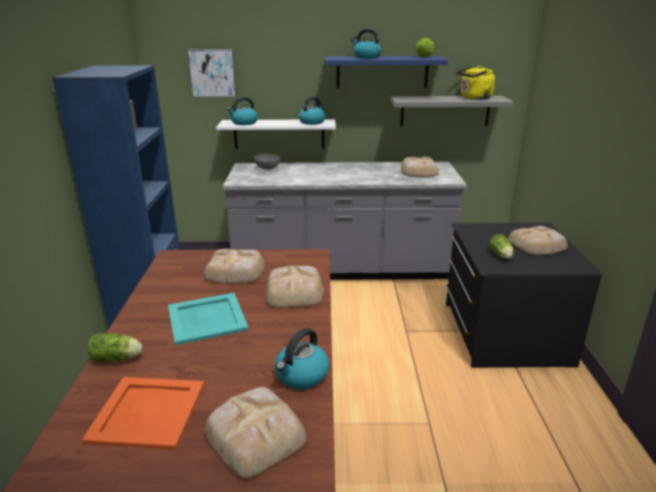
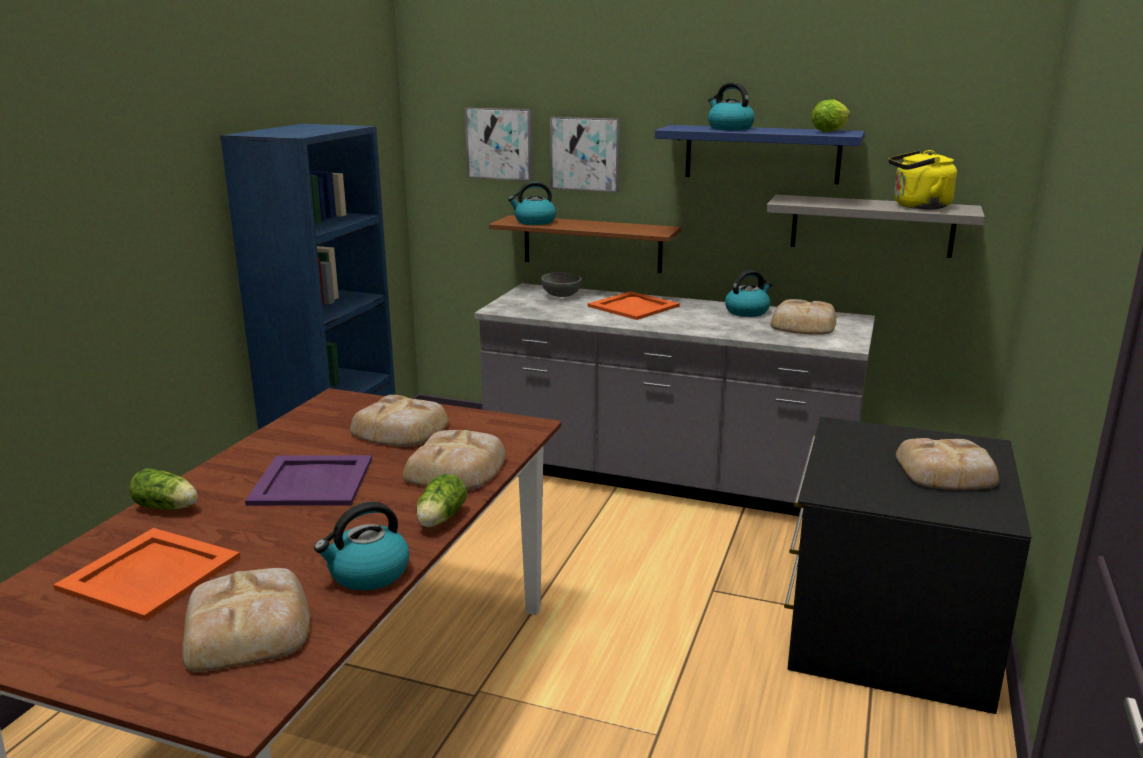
camera: 20 degrees right, 5 degrees down
(206, 318) = (311, 481): turquoise tray -> purple tray
(272, 77) = (585, 154): none -> picture
(279, 134) = (592, 244): white shelf -> brown shelf
(312, 122) = (638, 228): kettle -> kettle (747, 311)
(316, 170) = (633, 306): none -> orange tray
(501, 255) = (861, 478): lettuce -> lettuce (439, 520)

